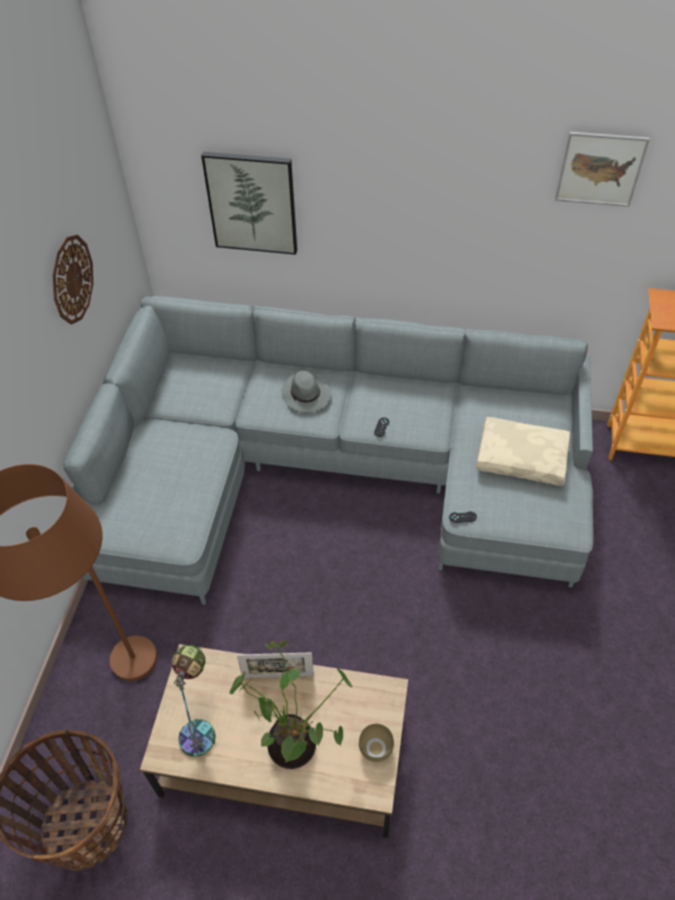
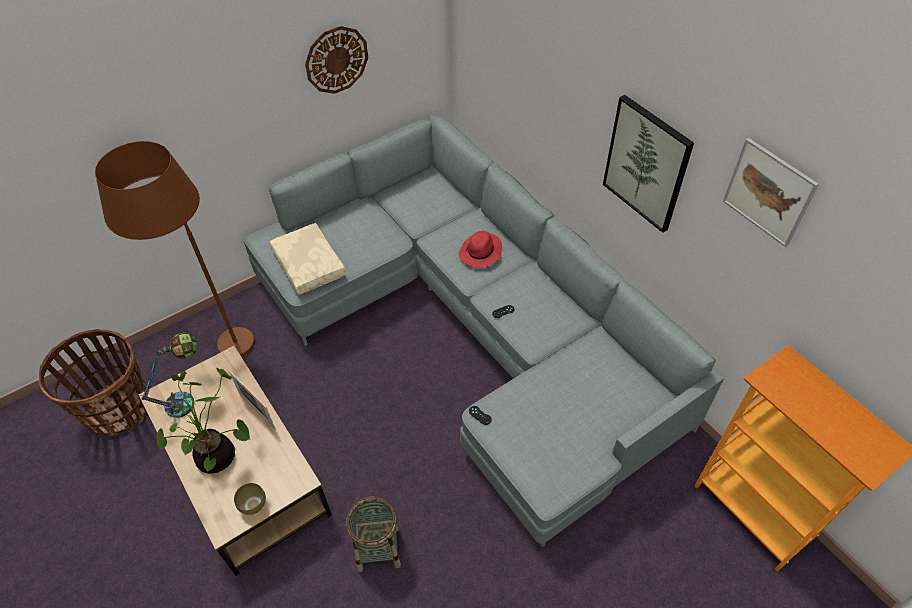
camera: 45 degrees right, 0 degrees up
(252, 203) = (515, 75): picture -> picture (647, 164)
(306, 395) = (480, 253): grey hat -> red hat
(468, 701) = (378, 548): none -> basket
(522, 457) = (577, 411): beige pillow -> beige pillow (310, 265)

